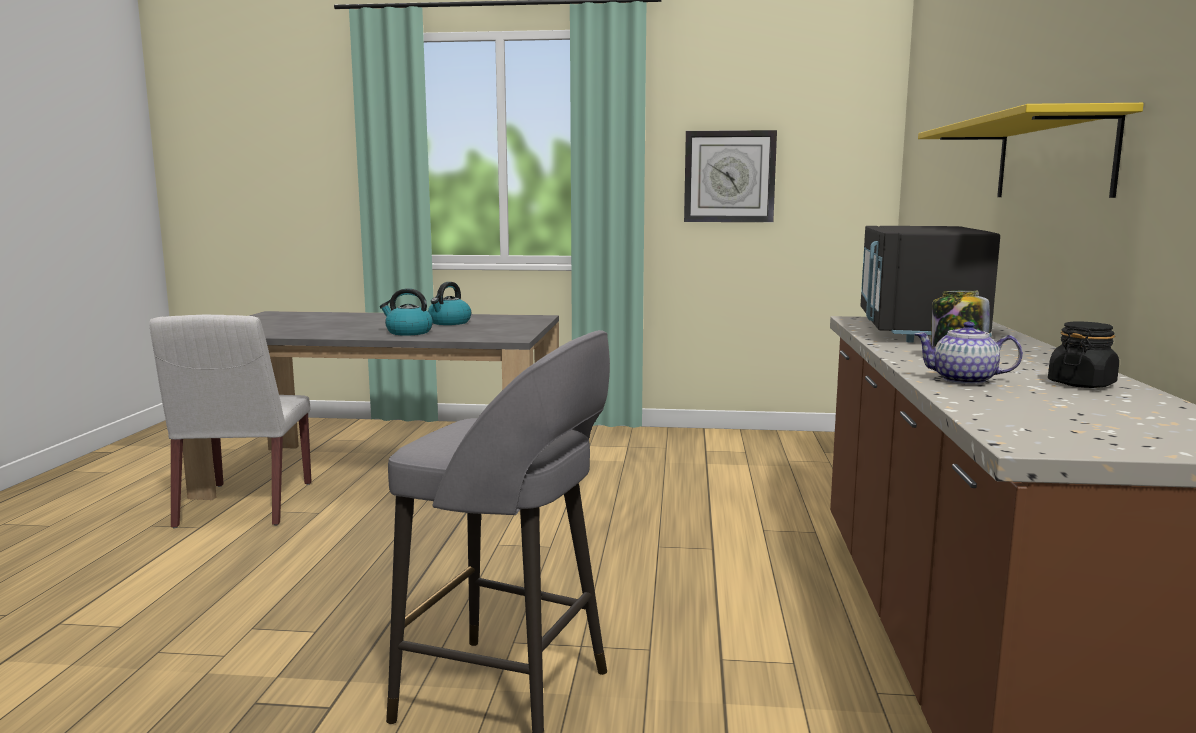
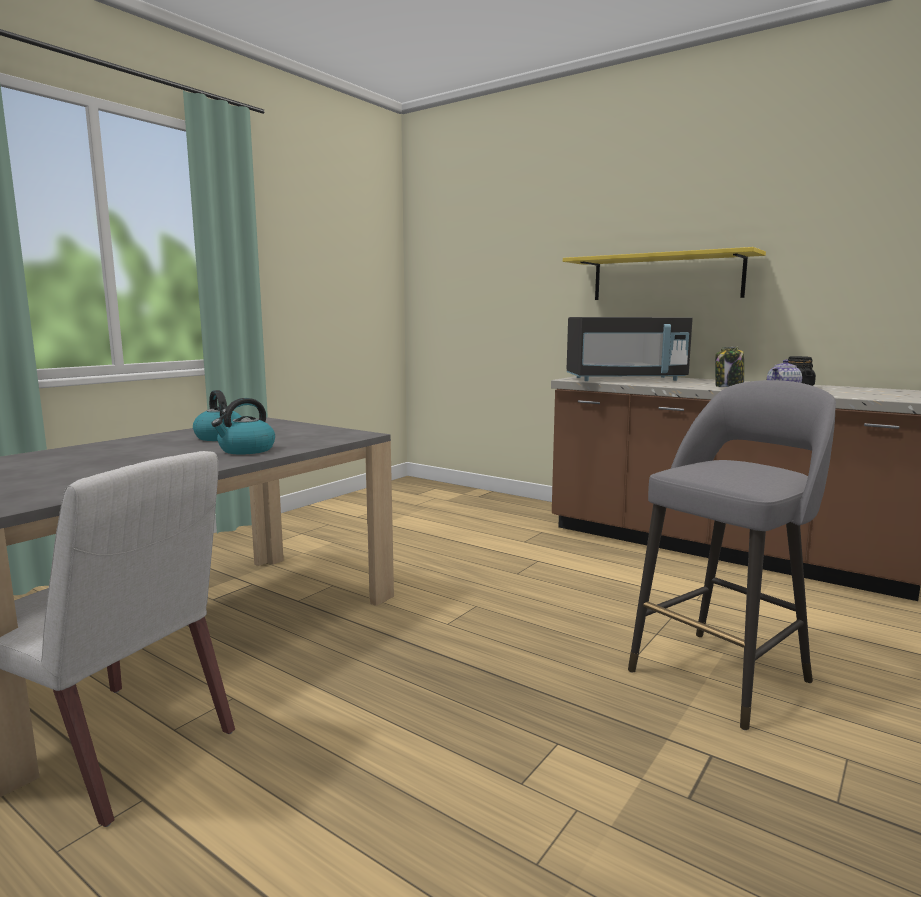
camera: 60 degrees left, 0 degrees up
(729, 176) = (311, 283): wall clock -> none
(917, 330) = (625, 379): black microwave -> black microwave turned 45 degrees counterclockwise

